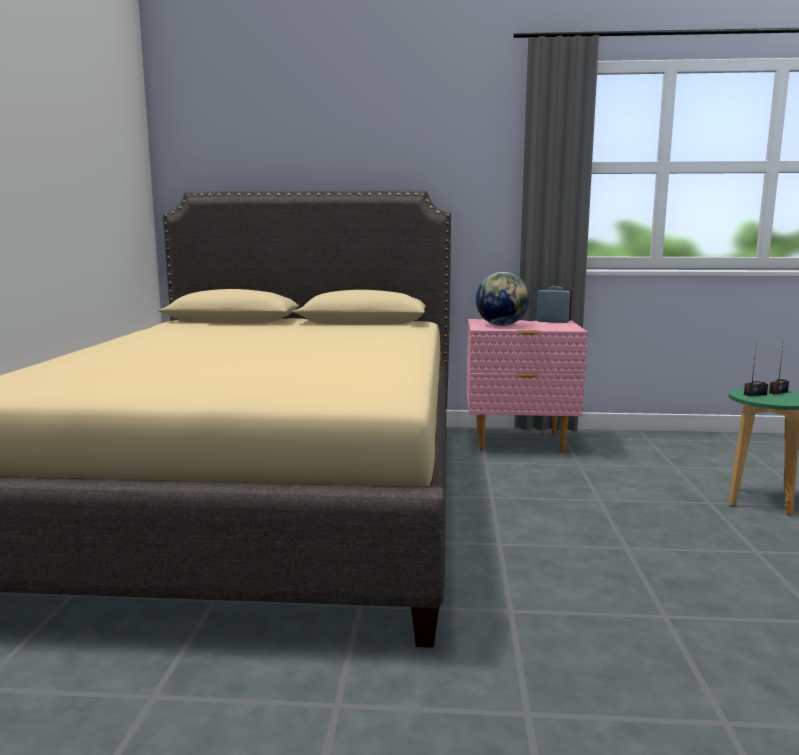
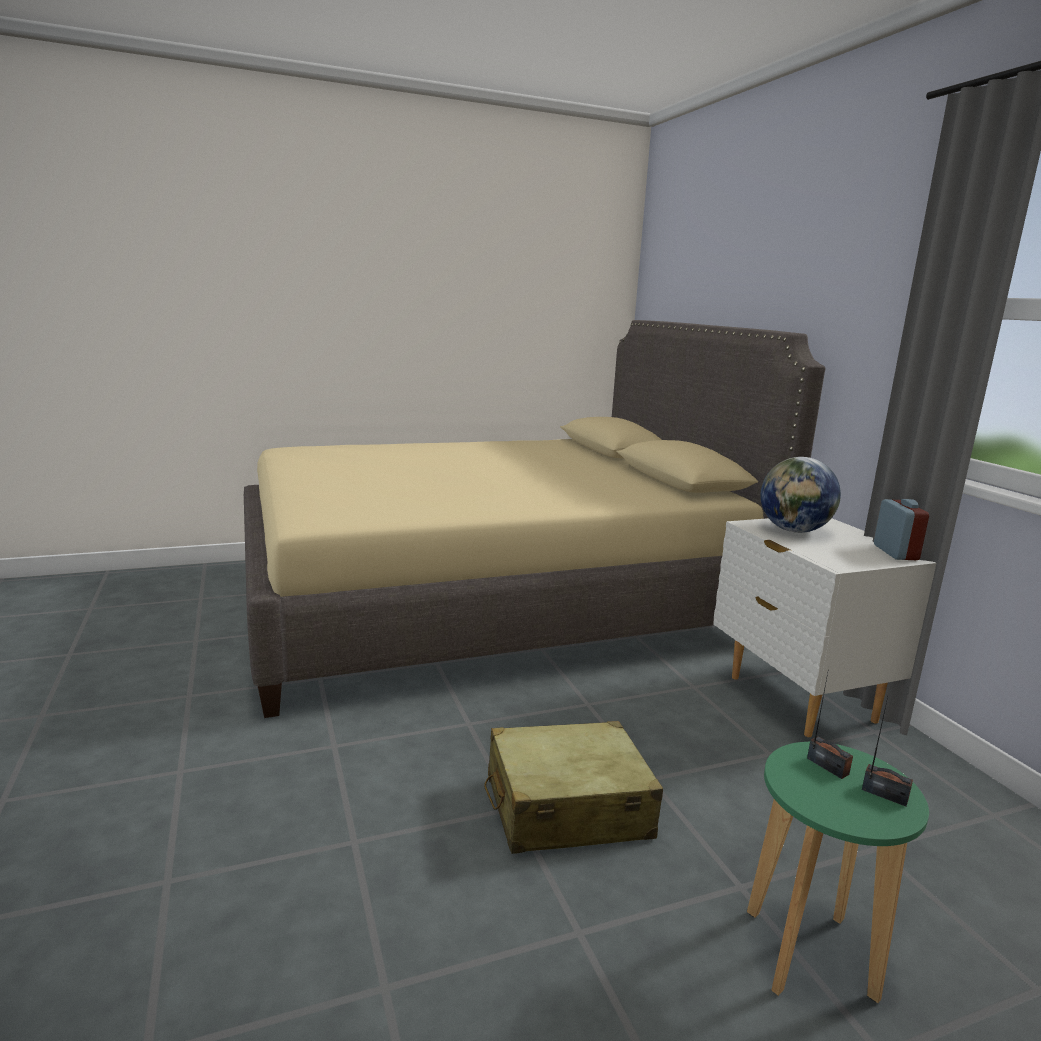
camera: 65 degrees right, 5 degrees up
(519, 442) = (799, 699): pink nightstand -> white nightstand
(628, 530) = (566, 808): none -> beige suitcase

